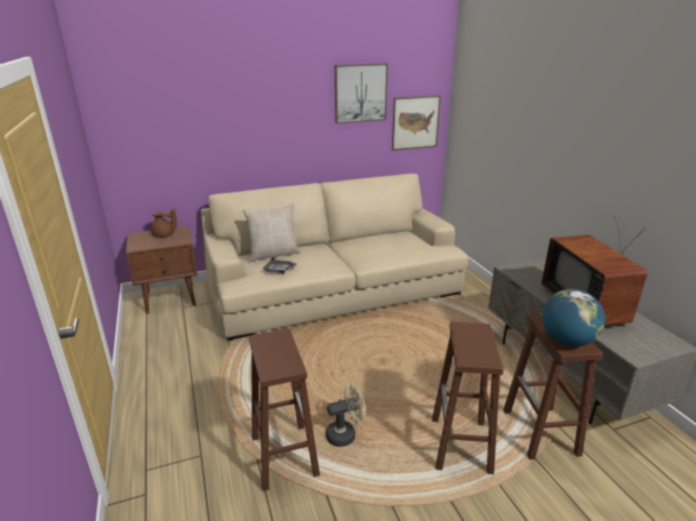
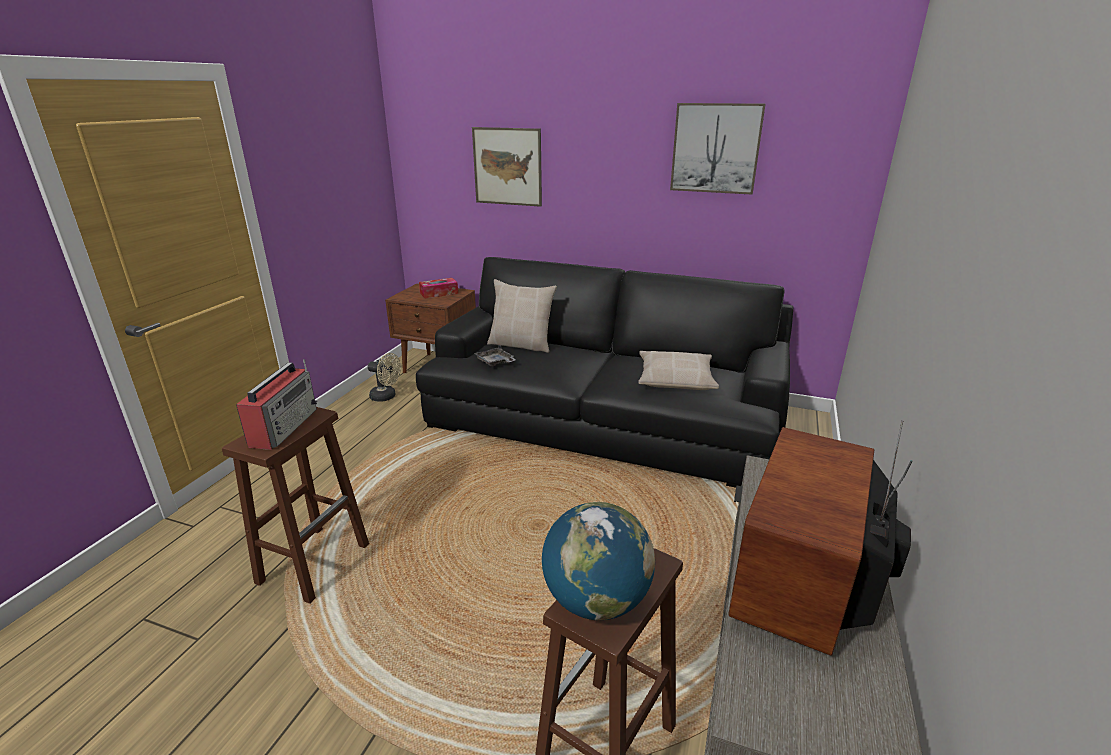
camera: 40 degrees right, 0 degrees up
(164, 235) = (439, 293): brown teapot -> tissue box
(276, 351) = (284, 426): none -> radio
(334, 288) = (604, 417): beige sofa -> black sofa
(345, 434) = (389, 580): beige fan -> beige fan (386, 397)
(394, 244) = (675, 379): none -> beige pillow
(415, 123) = (810, 206): picture -> picture (507, 166)
(461, 446) = (479, 682): brown stool -> none

